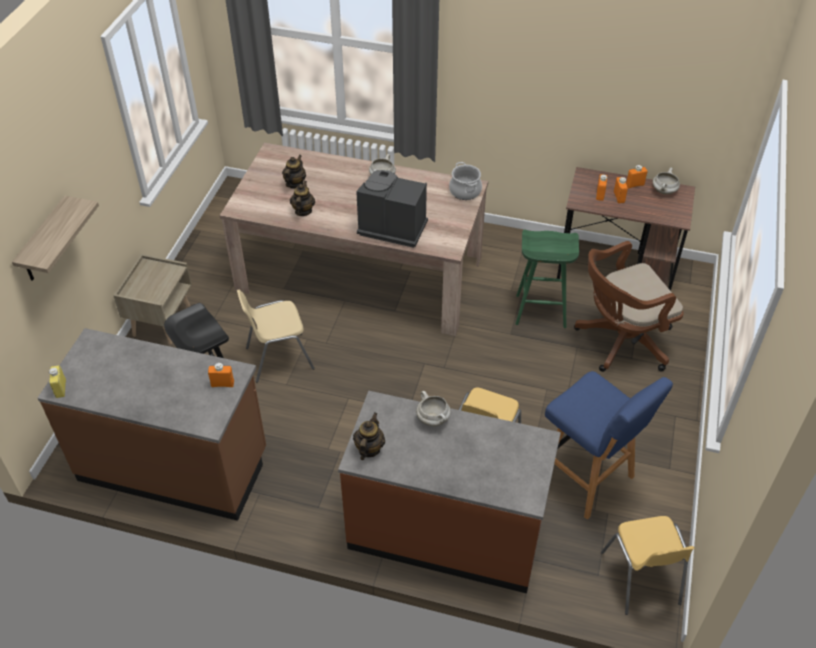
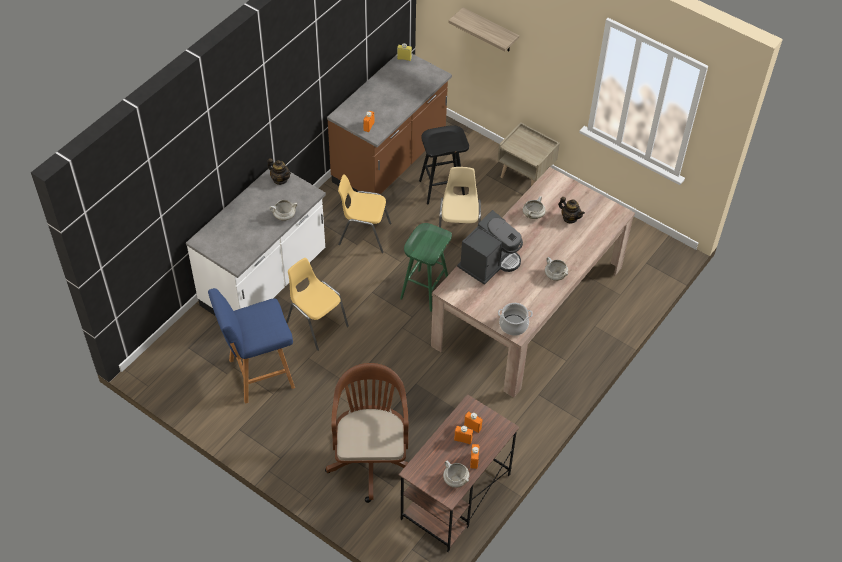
camera: 110 degrees right, 5 degrees up
(303, 211) = (533, 215): teapot -> white cooking pot
(446, 531) = (265, 280): brown counter -> white counter
(540, 311) = (430, 414): green stool -> green stool (424, 289)
(641, 578) = (172, 369): yellow chair -> yellow chair (364, 234)

